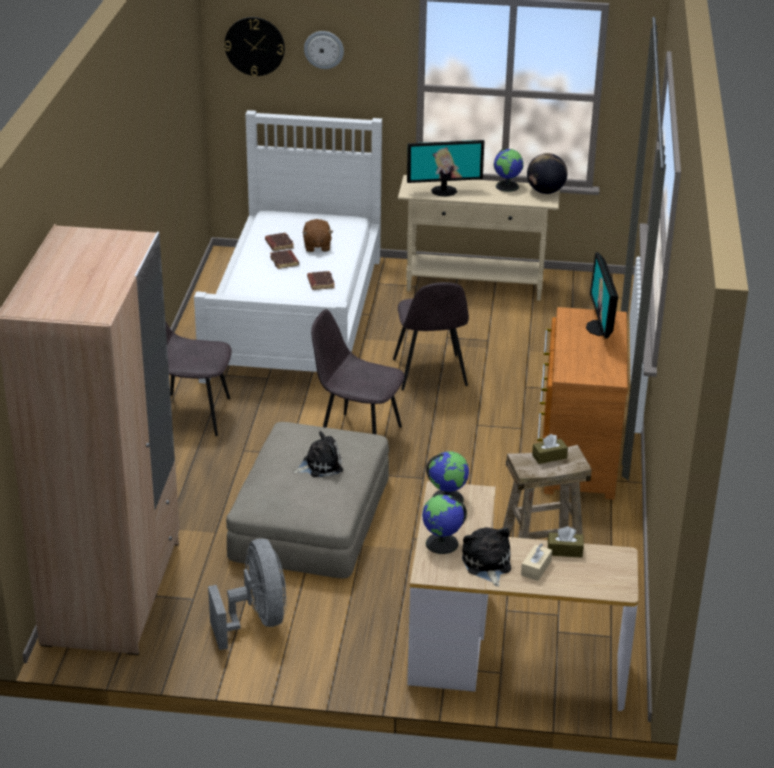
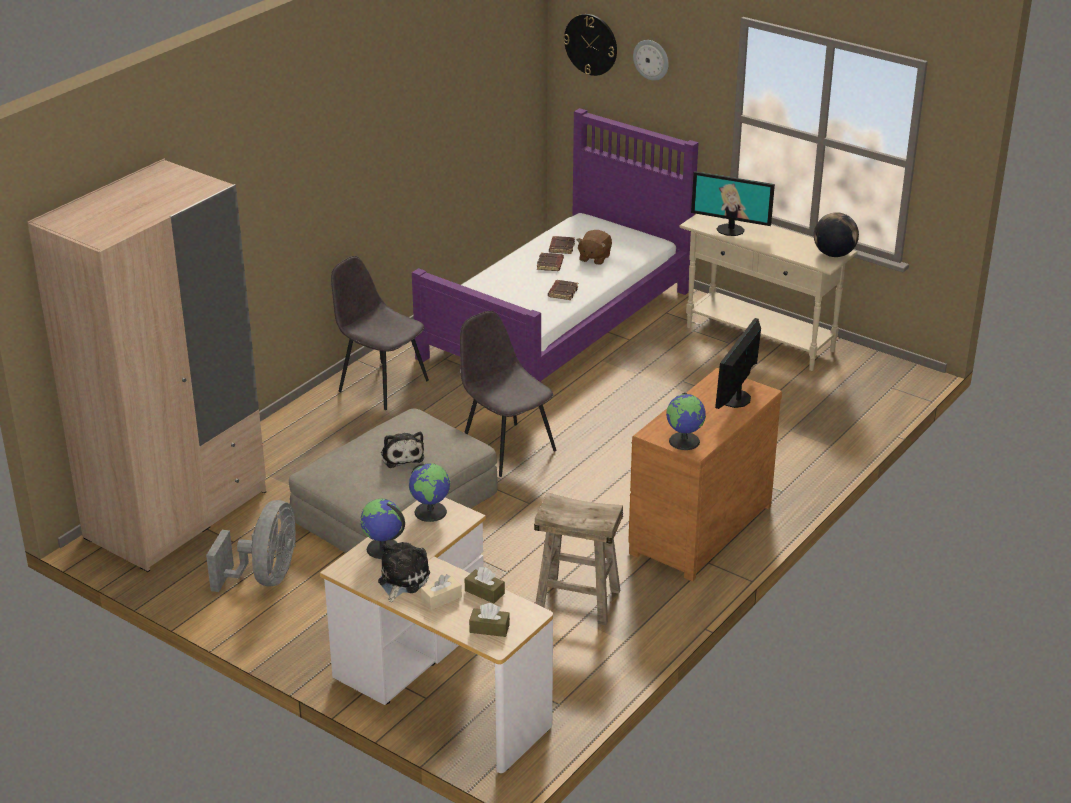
camera: 30 degrees right, 0 degrees up
(295, 316) = (558, 323): white bed -> purple bed
(320, 465) = (401, 455): plush toy -> plush toy turned 60 degrees clockwise
(430, 374) = (631, 410): grey chair -> none
(507, 186) = (800, 240): globe -> globe (685, 441)
(549, 456) = (584, 507): brown tissue box -> brown tissue box (489, 628)

